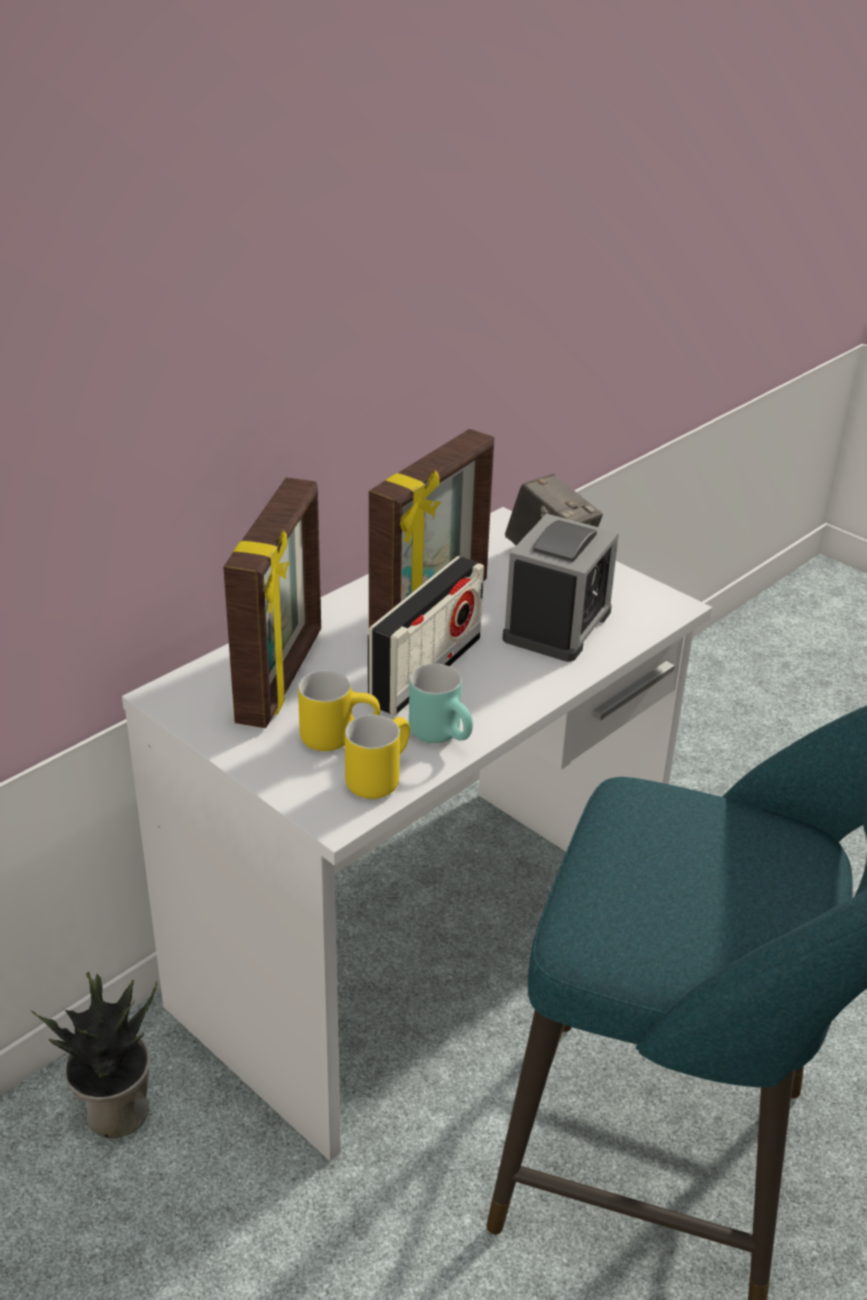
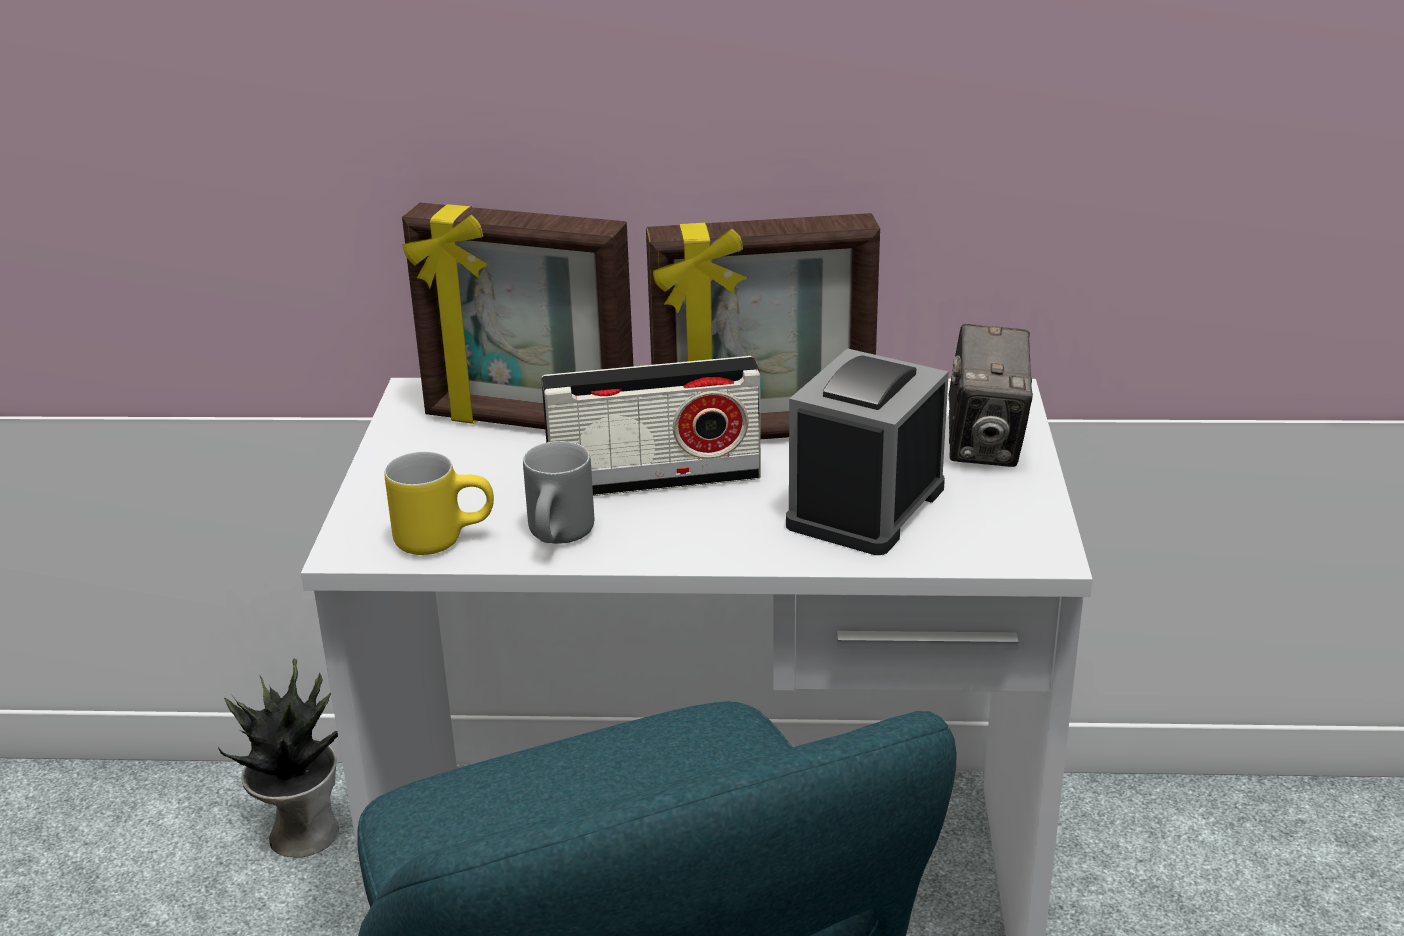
camera: 50 degrees right, 5 degrees down
(282, 677) = (528, 423): picture frame -> picture frame turned 45 degrees clockwise
(338, 736) = (478, 490): yellow mug -> none
(444, 735) = (562, 539): turquoise mug -> grey mug
(557, 625) = (866, 506): alarm clock -> alarm clock turned 135 degrees clockwise

